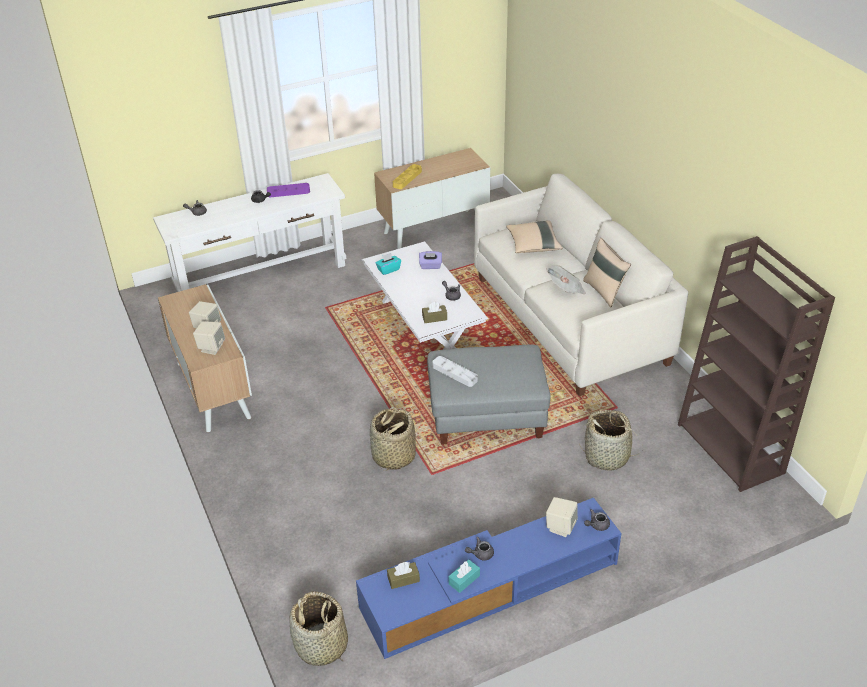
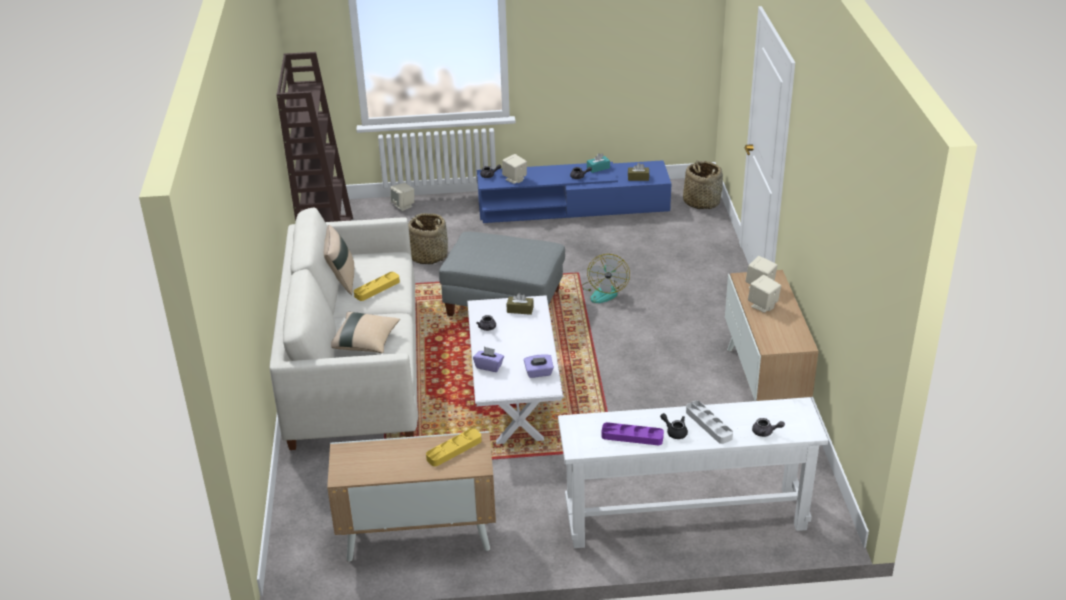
camera: 160 degrees left, 5 degrees down
(388, 269) = (539, 373): turquoise tissue box -> purple tissue box
(393, 456) = (604, 291): basket -> fan
(454, 373) = (533, 254): grey tray -> grey tray (708, 424)
(566, 289) = (377, 288): newspaper -> yellow tray
(700, 528) = (403, 206): none -> beige speaker

